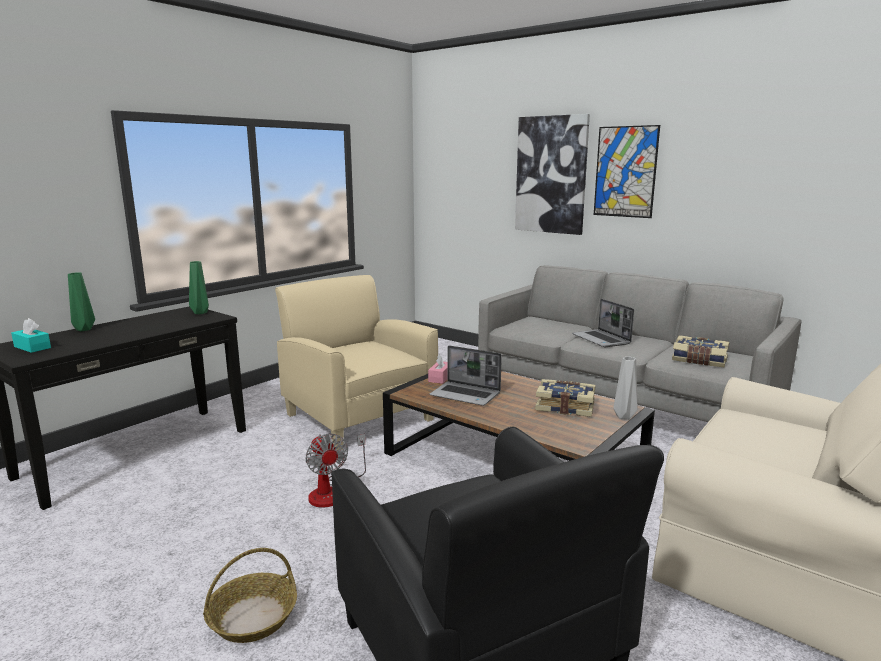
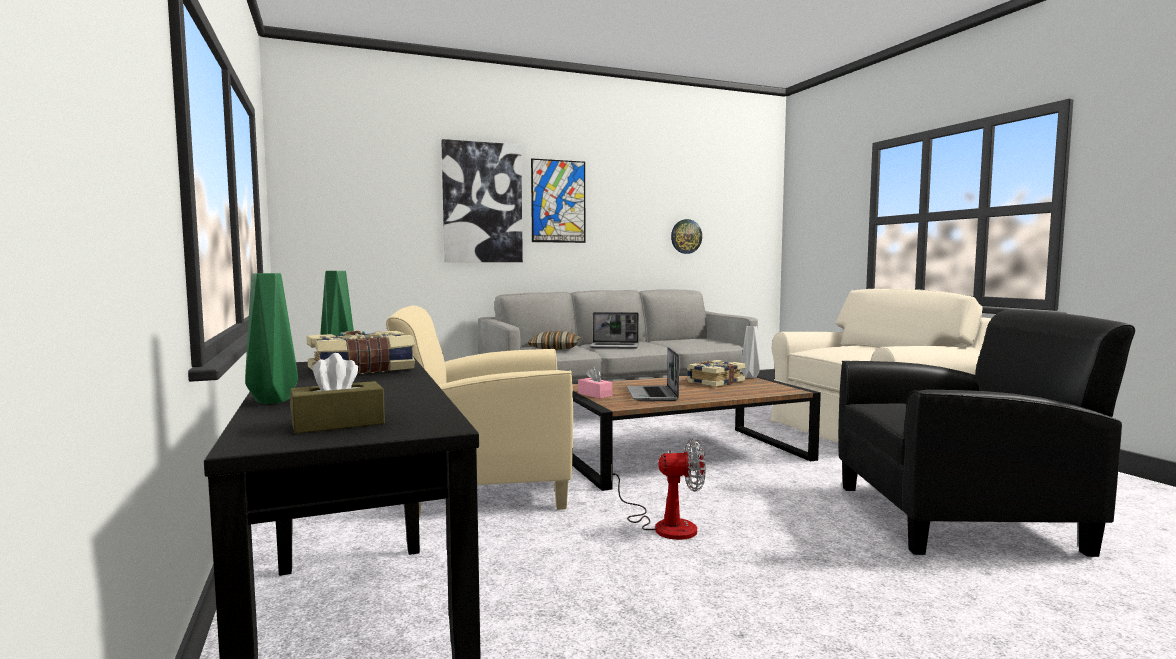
camera: 60 degrees left, 10 degrees down
(32, 347) = (338, 423): turquoise tissue box -> brown tissue box
(252, 618) = (899, 596): basket -> none
(466, 395) = (653, 395): laptop -> laptop turned 120 degrees clockwise
(548, 327) = (555, 349): none -> pillow
(699, 360) = (696, 343): book -> book (362, 370)
(799, 216) = (686, 236): none -> wall clock

